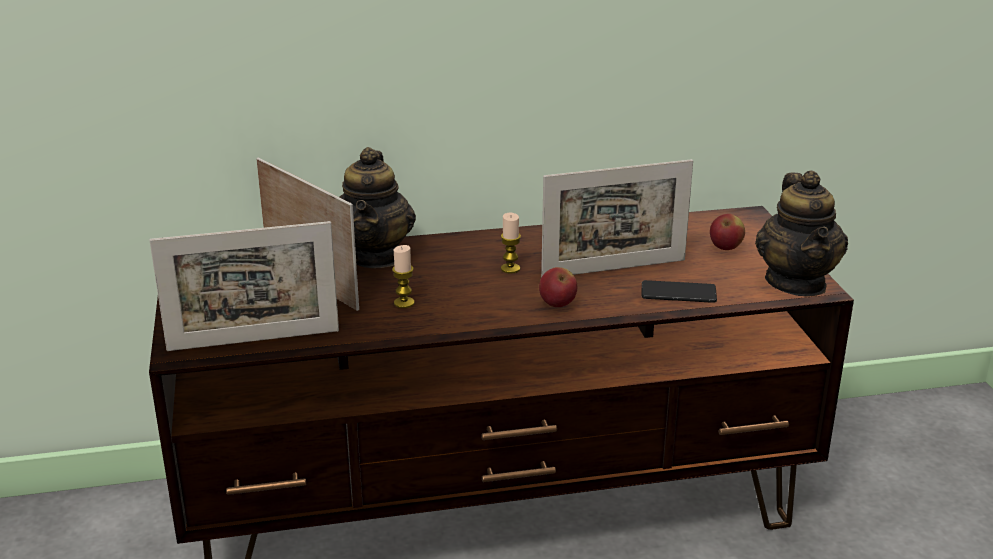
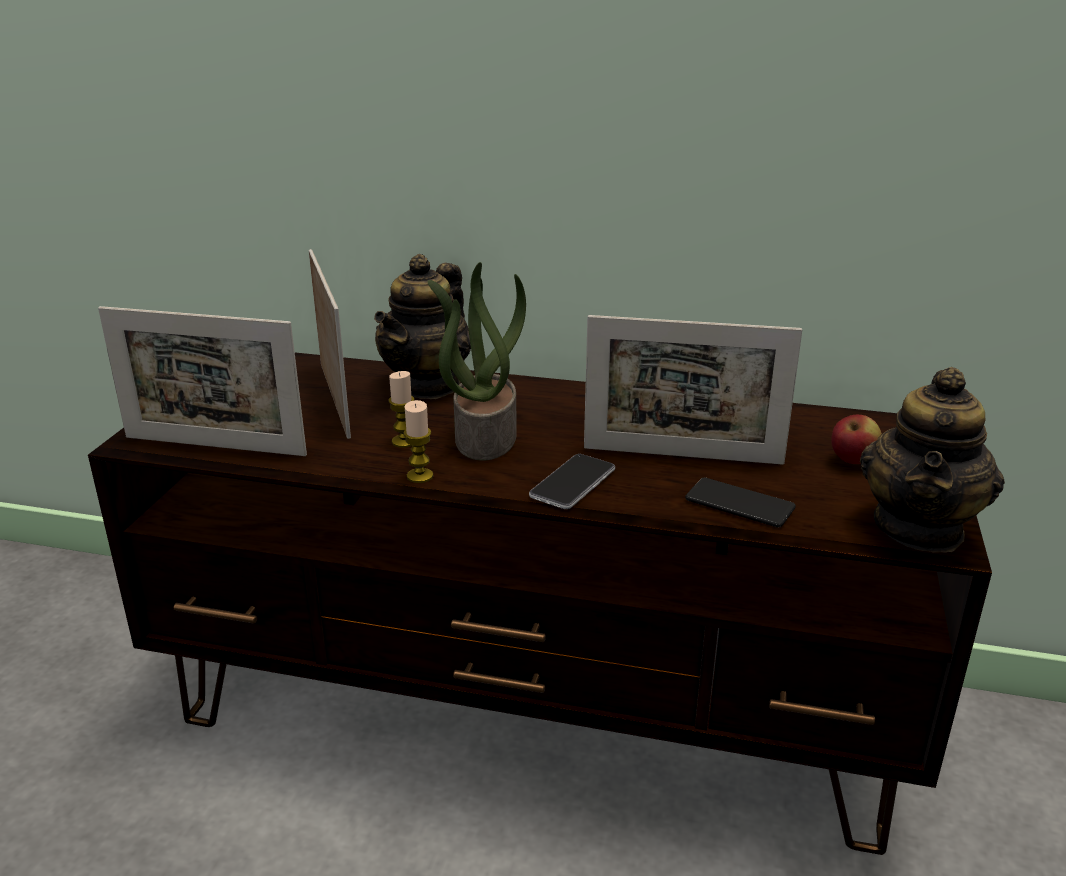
camera: 25 degrees right, 0 degrees up
(461, 286) = (484, 436): none -> potted plant
(510, 269) = (558, 429): candle -> candle (420, 476)
(557, 304) = (573, 483): apple -> phone

